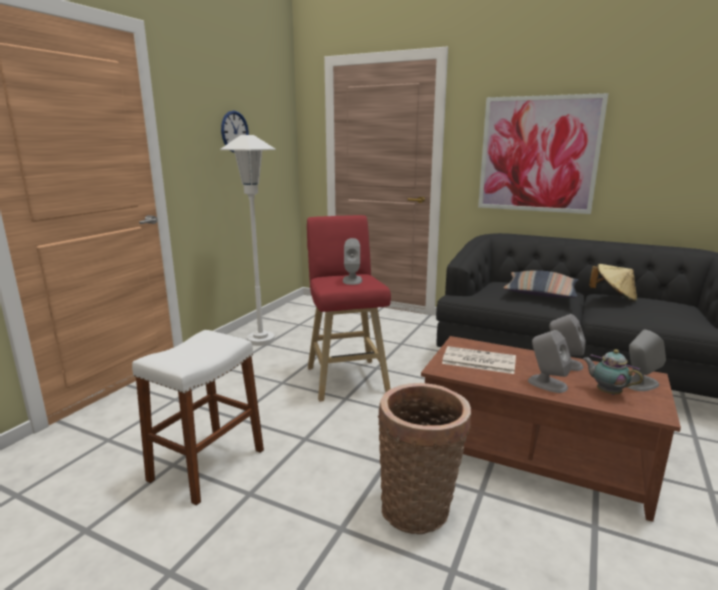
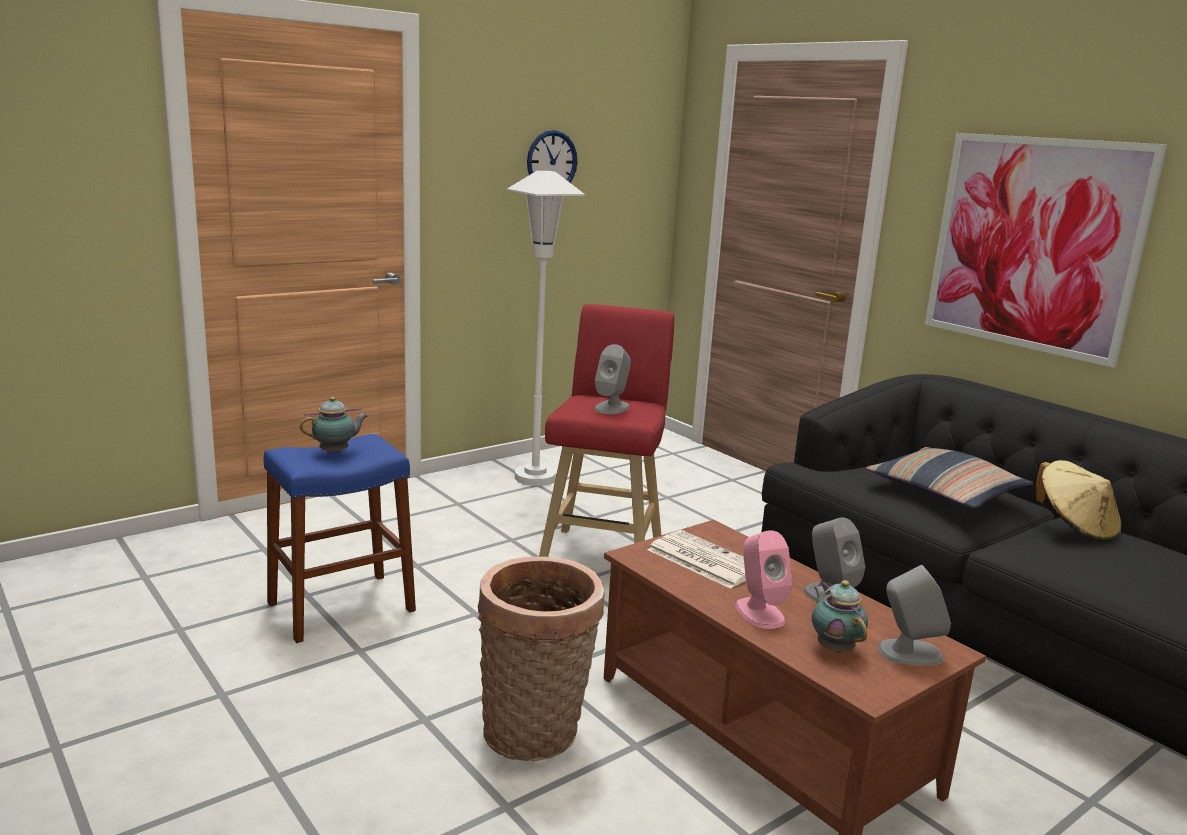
camera: 25 degrees right, 0 degrees up
(194, 348) = (336, 452): none -> teapot
(207, 465) = (341, 607): white stool -> blue stool
(547, 384) = (759, 612): grey speaker -> pink speaker

